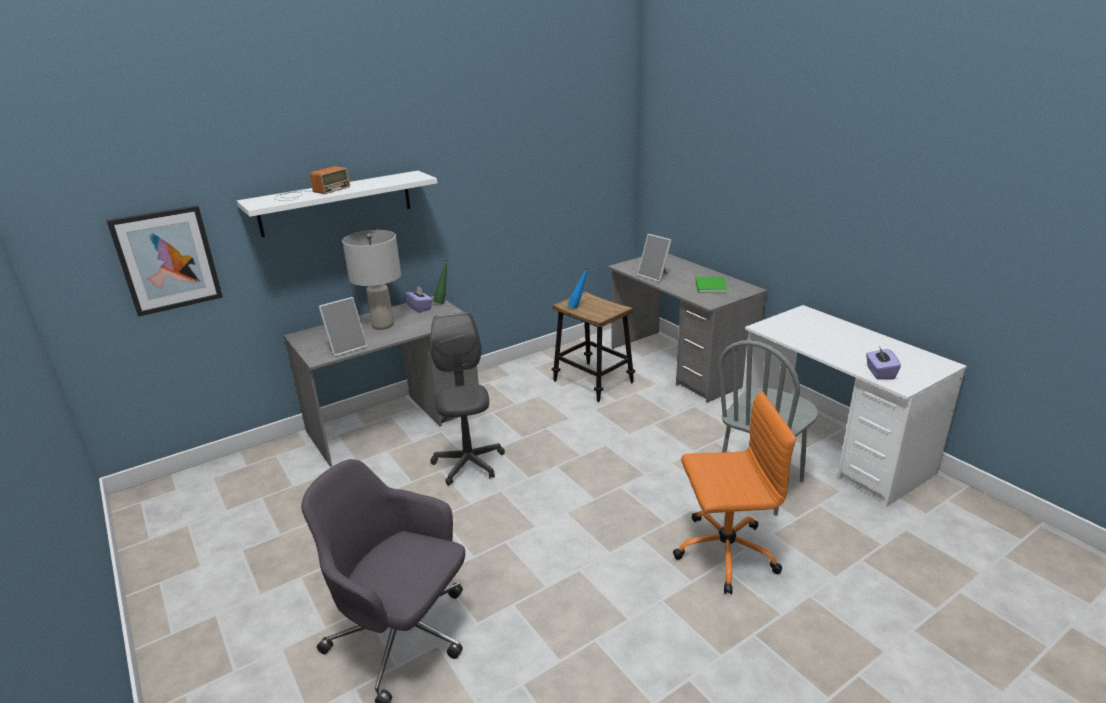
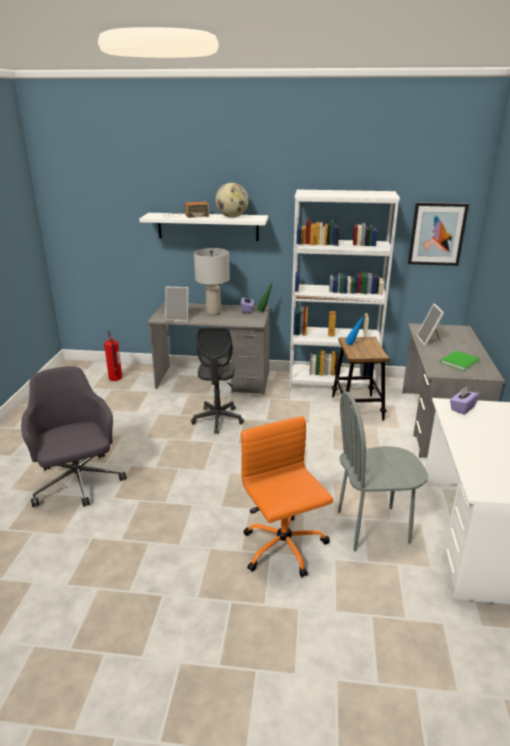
camera: 40 degrees right, 0 degrees up
(167, 260) = (108, 239): picture -> picture (437, 234)
(245, 480) = (115, 378): none -> fire extinguisher
(380, 181) = (232, 217): none -> globe
(468, 464) = (218, 420): grey office chair -> grey office chair turned 150 degrees clockwise
(533, 366) = (332, 382): none -> white bookcase
(723, 552) = (284, 548): orange office chair -> orange office chair turned 150 degrees counterclockwise
(879, 373) = (479, 474): purple tissue box -> purple tissue box (462, 408)

